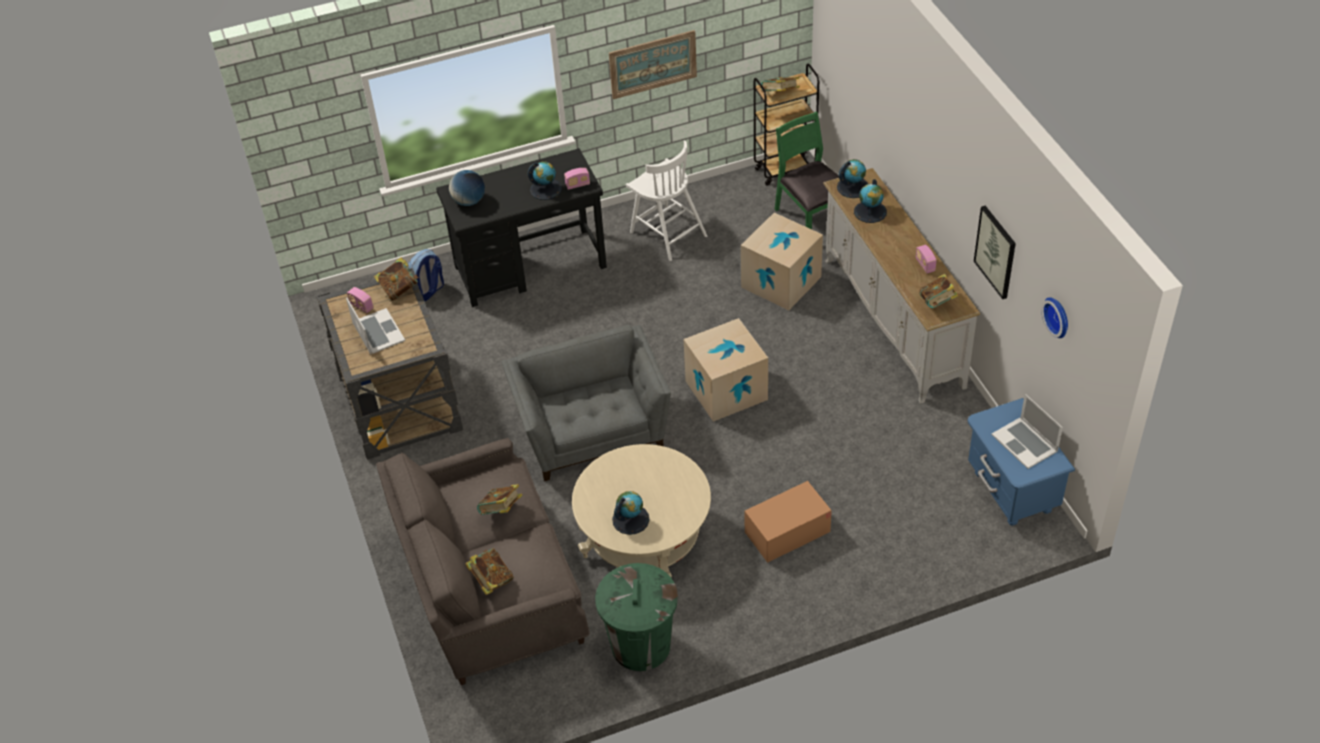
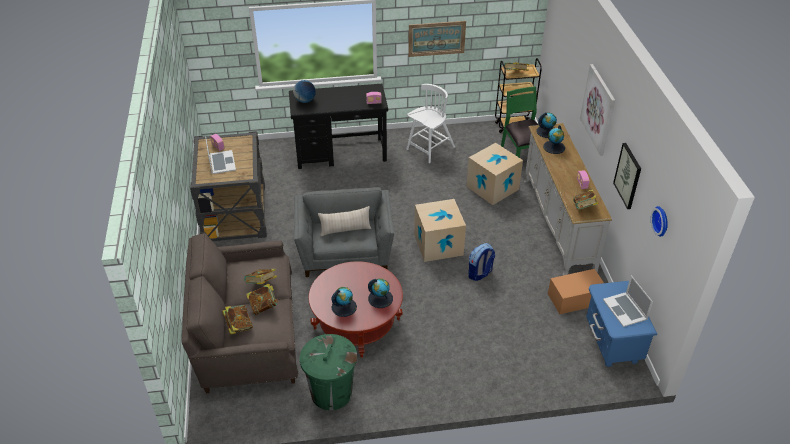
camera: 10 degrees right, 5 degrees down
(399, 289) = (244, 141): book -> book (263, 306)
(428, 292) = (275, 156): backpack -> backpack (480, 273)
(546, 189) = (353, 101): globe -> globe (380, 298)
(591, 399) = (345, 230): none -> beige pillow
(644, 536) = (357, 323): beige coffee table -> red coffee table
(667, 233) = (430, 148): white chair -> white chair turned 105 degrees counterclockwise
(787, 532) = (452, 339): cardboard box -> cardboard box (575, 299)
(931, 153) = (598, 109): none -> picture

